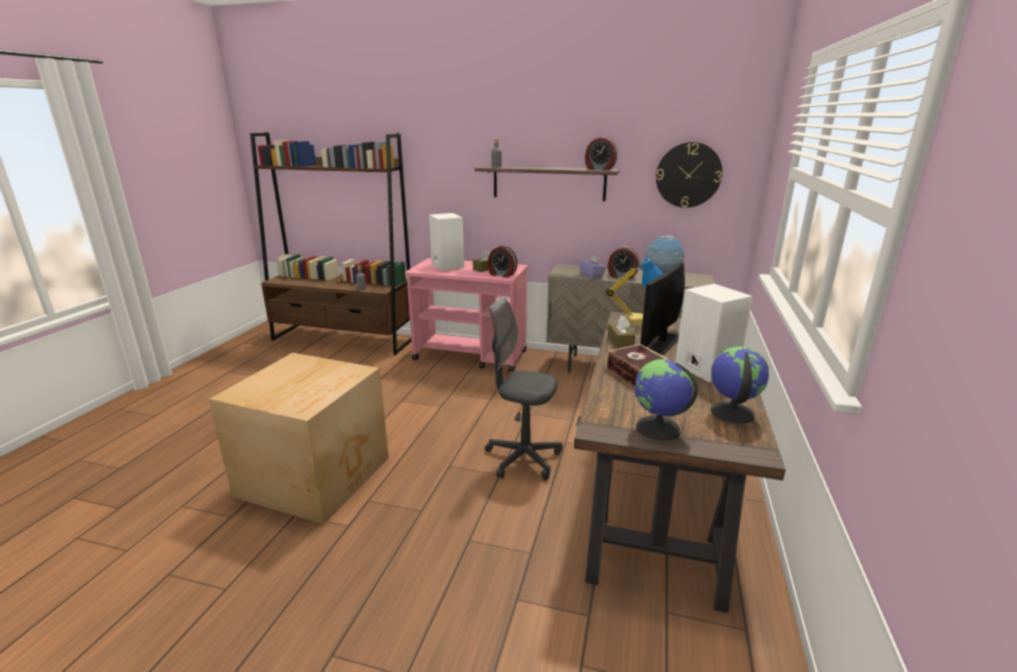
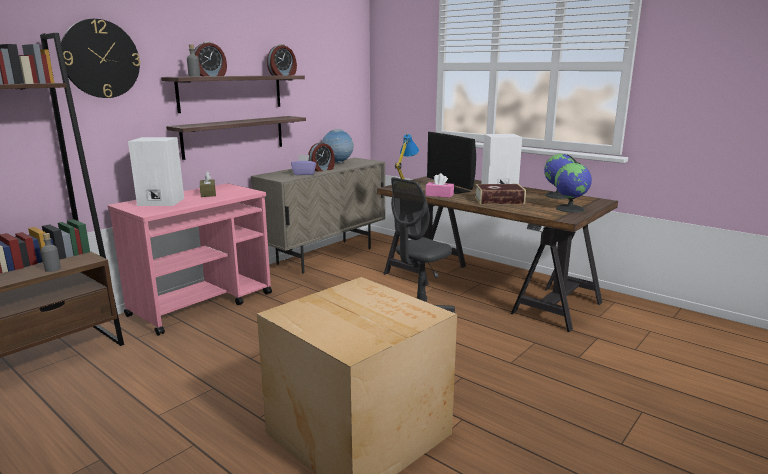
camera: 65 degrees left, 5 degrees down
(501, 275) = (241, 192): alarm clock -> alarm clock (211, 76)
(547, 224) = (234, 136): none -> shelf
(620, 342) = (439, 195): brown tissue box -> pink tissue box
(688, 175) = (330, 78): wall clock -> wall clock (101, 59)

